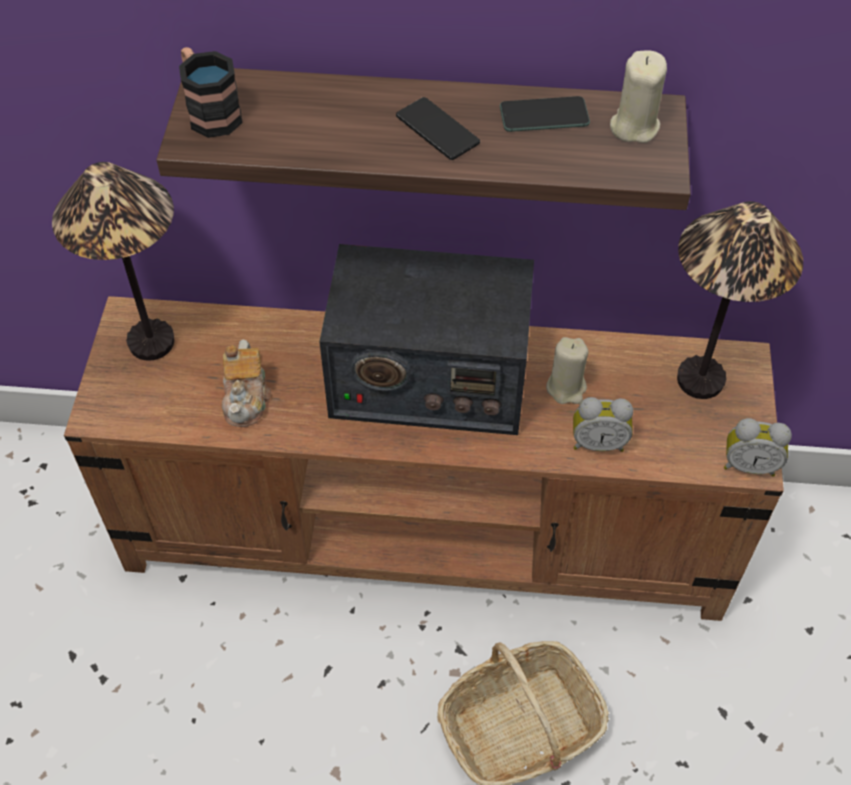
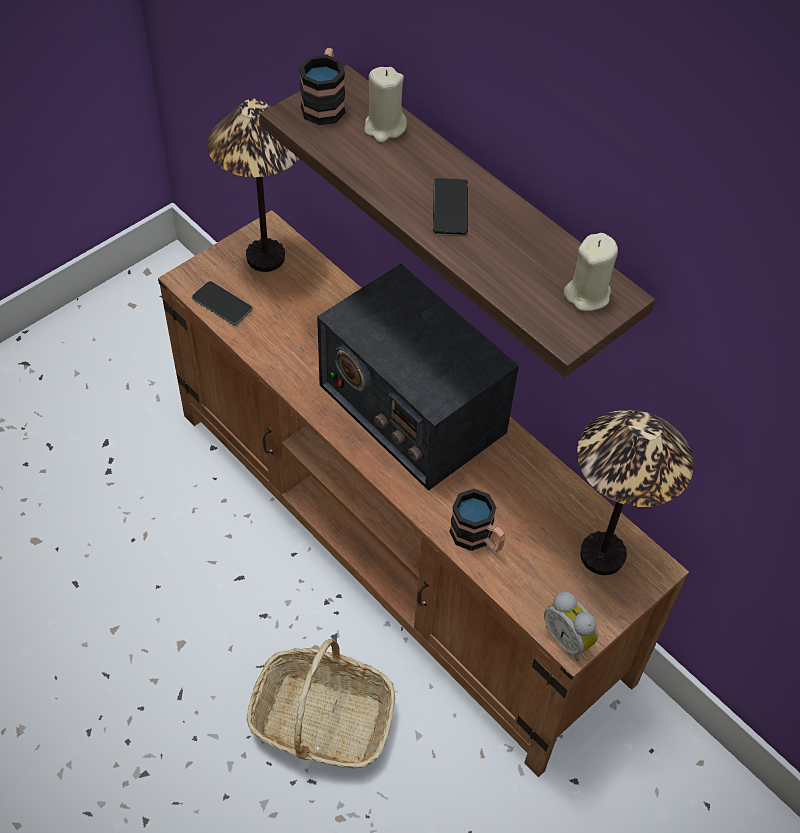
camera: 40 degrees right, 0 degrees up
(247, 398) = (283, 335): teapot -> none
(544, 115) = (534, 245): phone -> phone (222, 304)
(566, 388) = (498, 486): beige candle -> beige candle (384, 127)
(598, 442) = (477, 538): alarm clock -> mug

